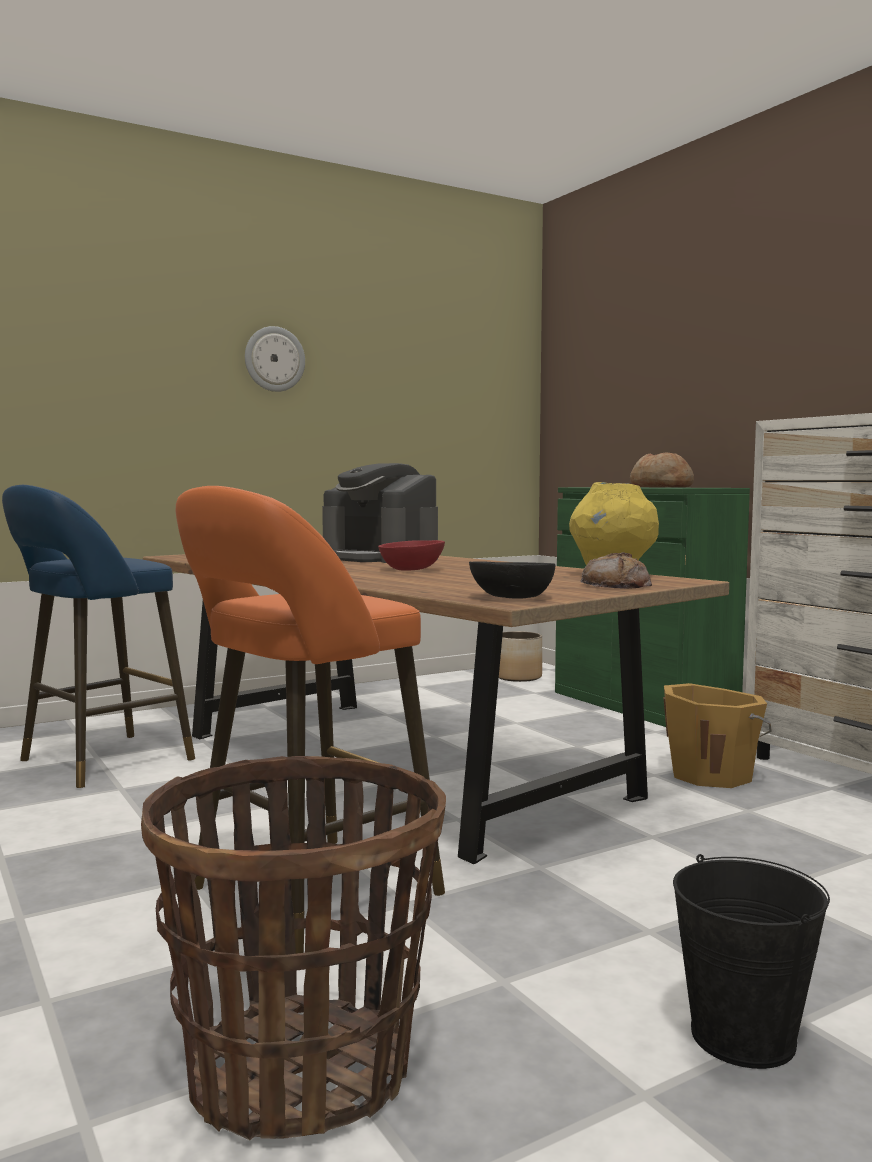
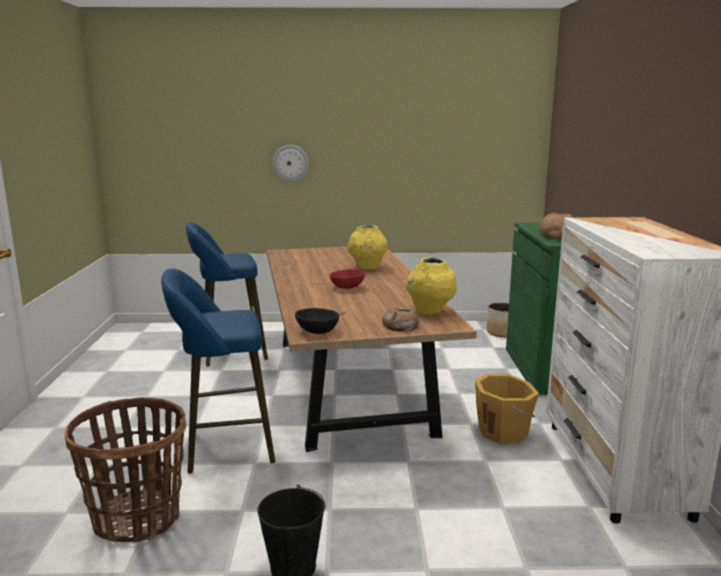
camera: 30 degrees right, 10 degrees up
(274, 359) = (356, 134): wall clock -> wall clock (290, 163)
(304, 895) = (223, 447): orange stool -> blue stool
(381, 558) = (367, 268): coffee machine -> yellow vase

